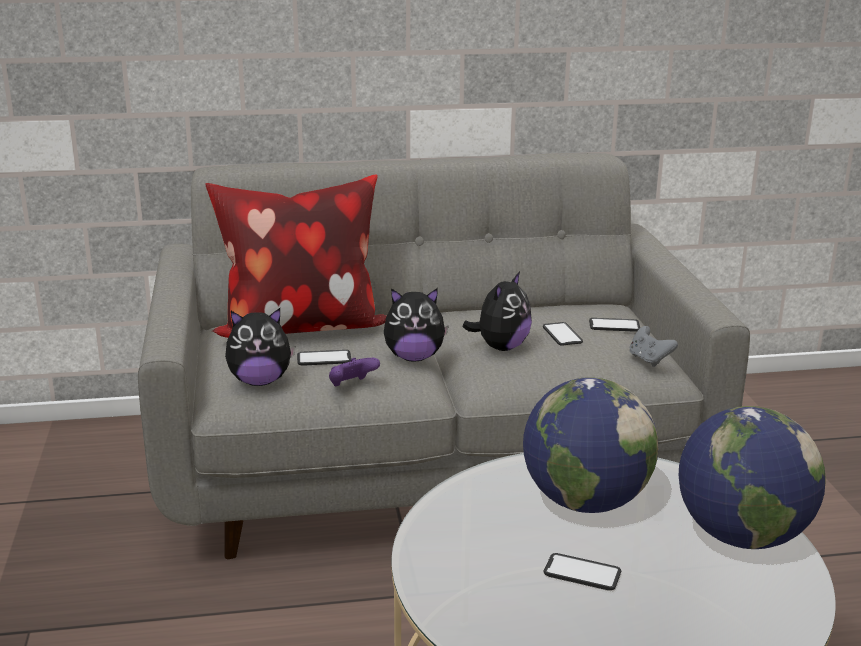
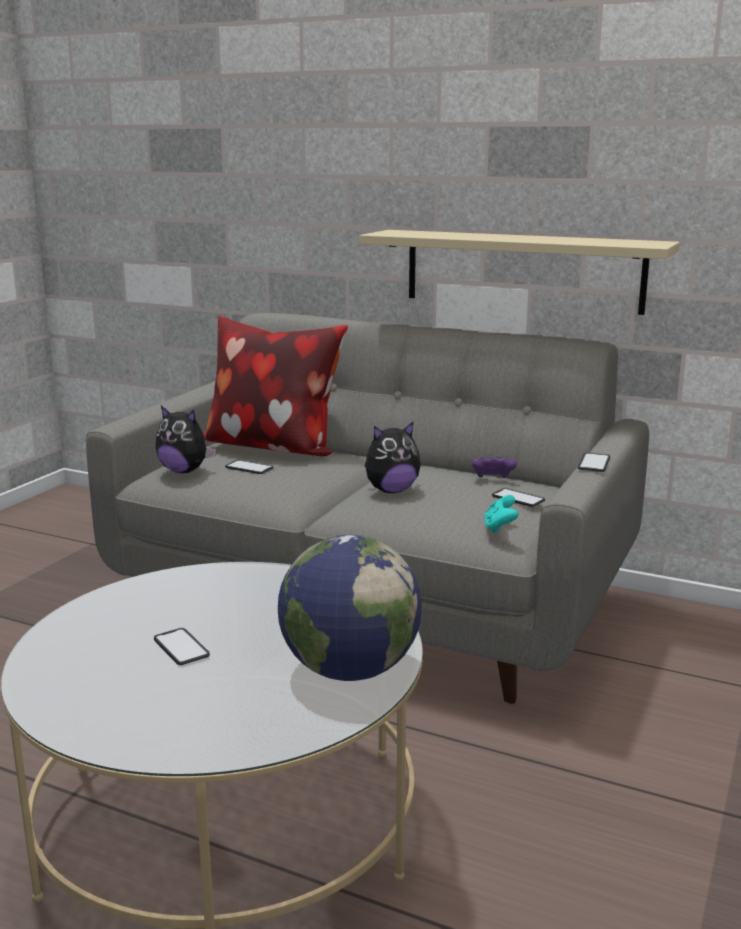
camera: 35 degrees right, 5 degrees down
(352, 385) = (236, 487): purple game controller -> purple game controller (492, 479)
(414, 357) = (316, 482): plush toy -> none
(508, 89) = (522, 270): none -> beige shelf
(562, 335) = (458, 494): phone -> phone (594, 463)
(585, 502) = (273, 607): globe -> none
(649, 360) = (499, 528): grey game controller -> turquoise game controller

